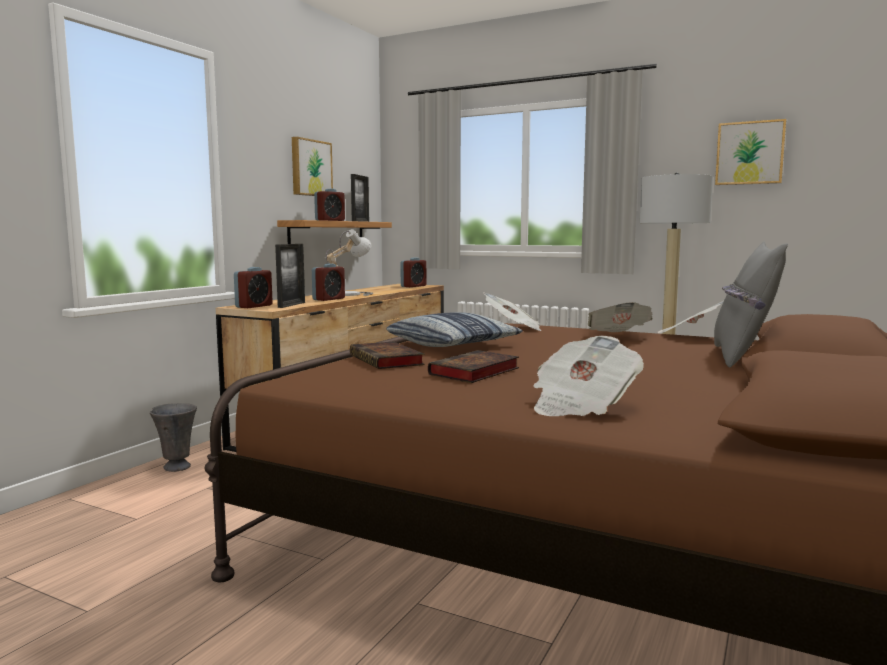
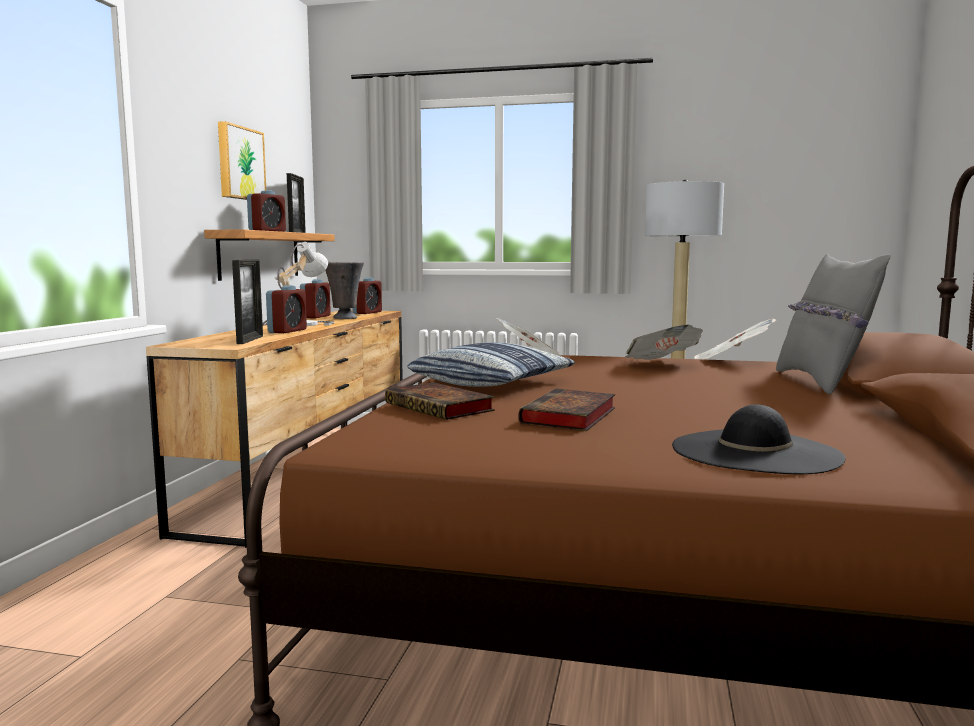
camera: 15 degrees left, 0 degrees up
(177, 467) = (104, 570): grey vase -> grey vase (344, 318)
(254, 306) = (200, 343): alarm clock -> alarm clock (316, 317)
(581, 406) = (755, 452): newspaper -> black hat
(750, 153) = (750, 161): picture -> none

